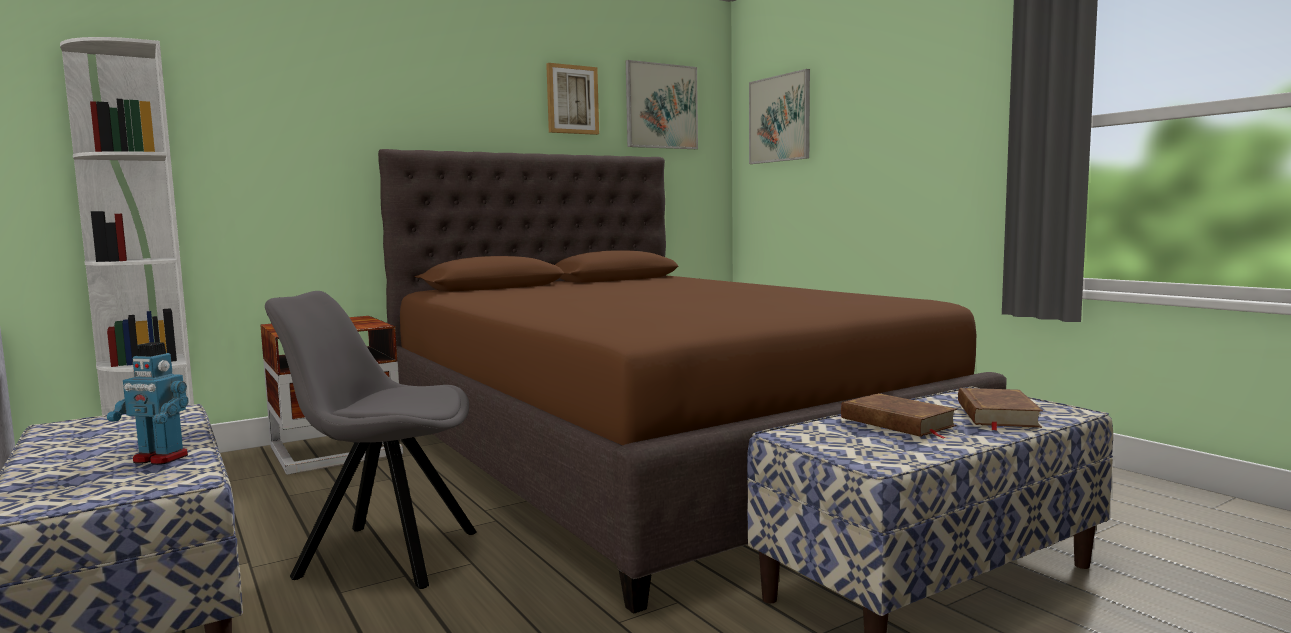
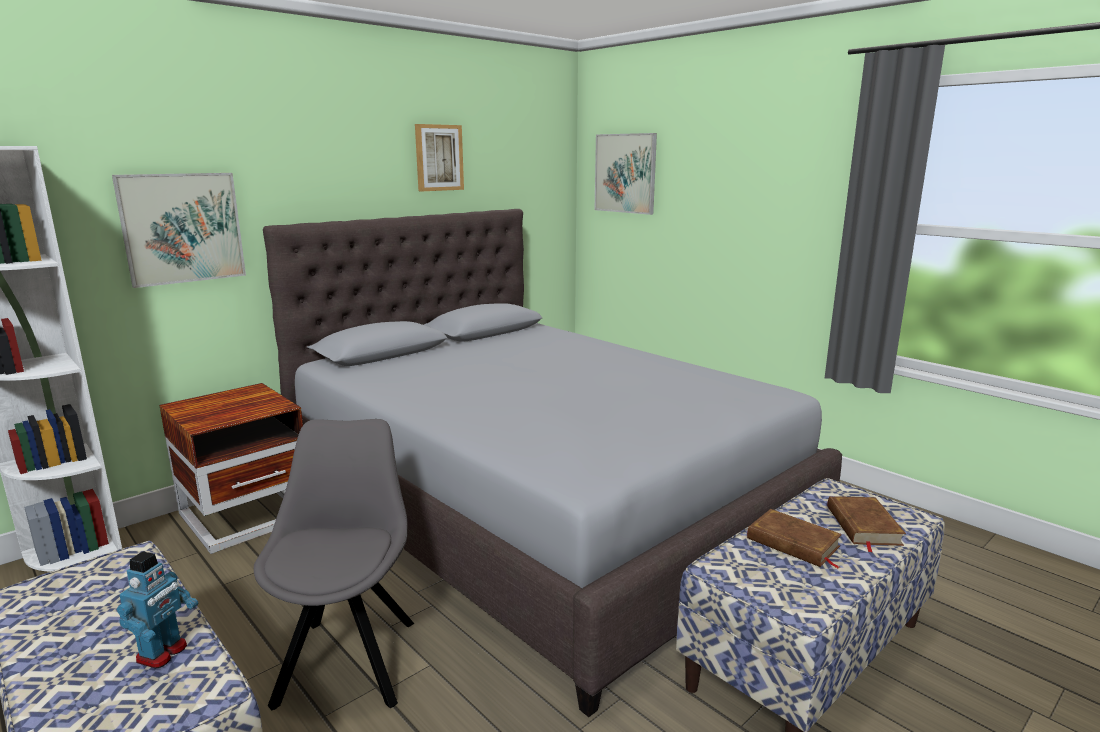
camera: 10 degrees left, 10 degrees up
(159, 459) = (163, 653): toy robot -> toy robot turned 75 degrees counterclockwise
(386, 555) = (349, 661): grey chair -> grey chair turned 90 degrees clockwise
(650, 454) = (538, 506): brown bed -> grey bed
(661, 106) = (517, 157): picture -> picture (182, 228)

